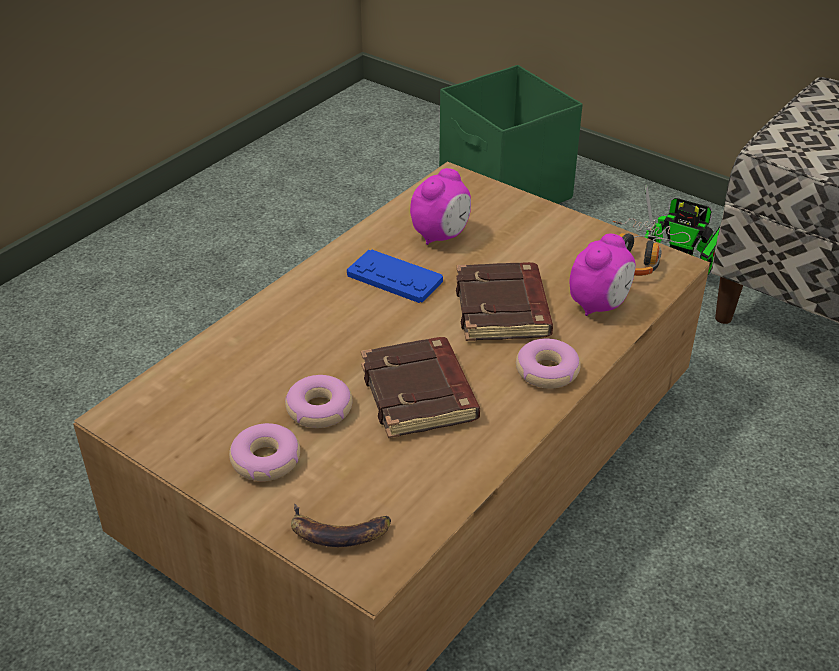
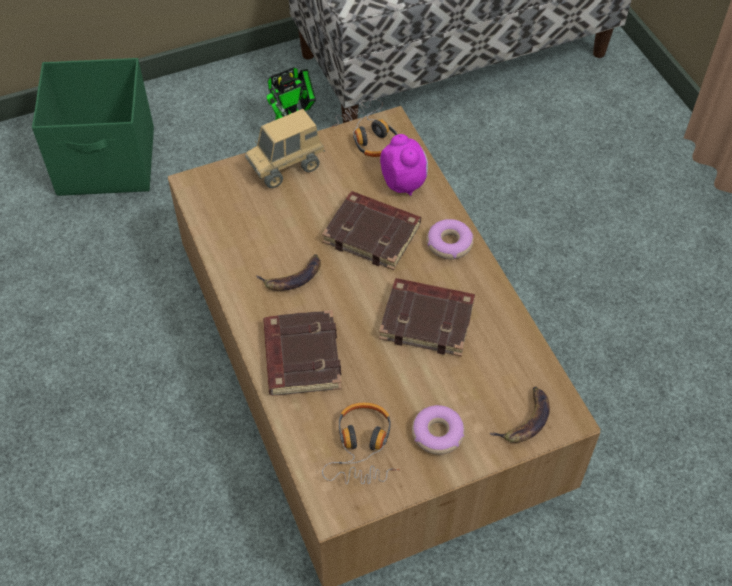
camera: 60 degrees left, 15 degrees up
(207, 408) = (362, 449): none -> headphones
(296, 321) = (300, 356): none -> brown book
(319, 409) = (406, 383): donut -> none
(394, 278) = (293, 277): blue game controller -> banana
(441, 235) = (263, 226): alarm clock -> none
(532, 221) = (286, 167): none -> toy truck

